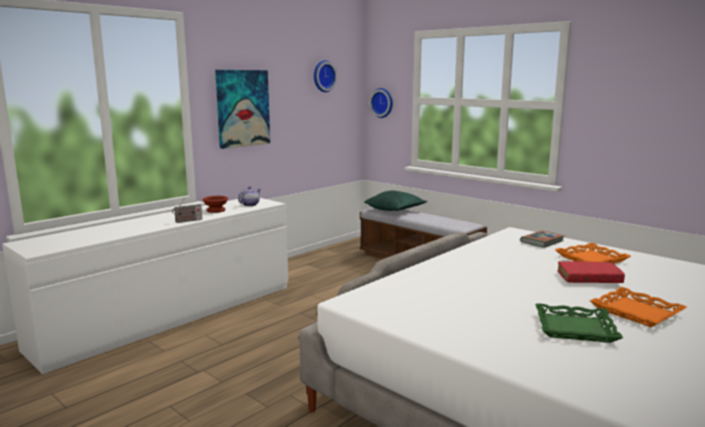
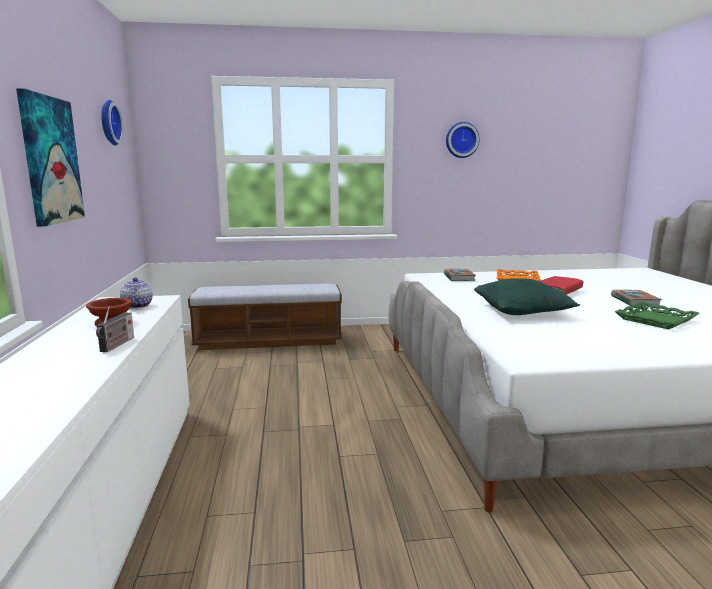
camera: 50 degrees left, 0 degrees up
(382, 103) = (168, 163): wall clock -> wall clock (461, 140)
(395, 210) = (230, 288): green pillow -> green pillow (523, 311)
(637, 312) = (634, 301): orange tray -> book

